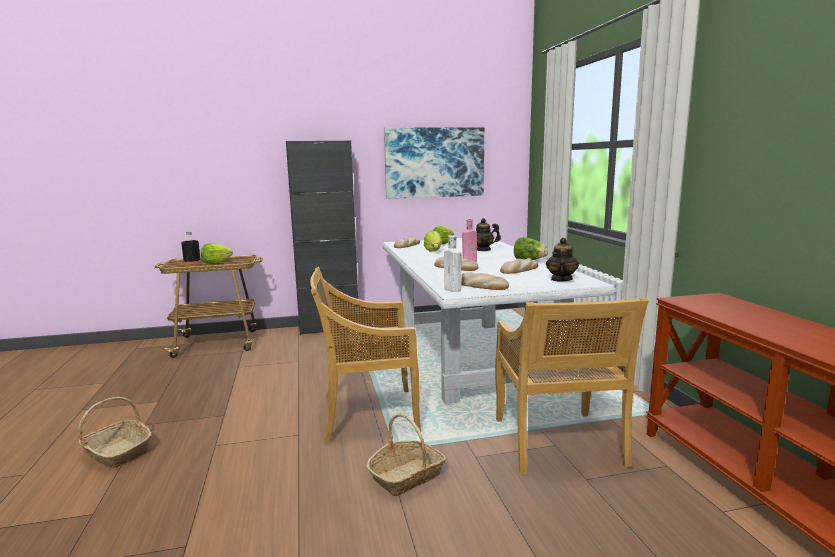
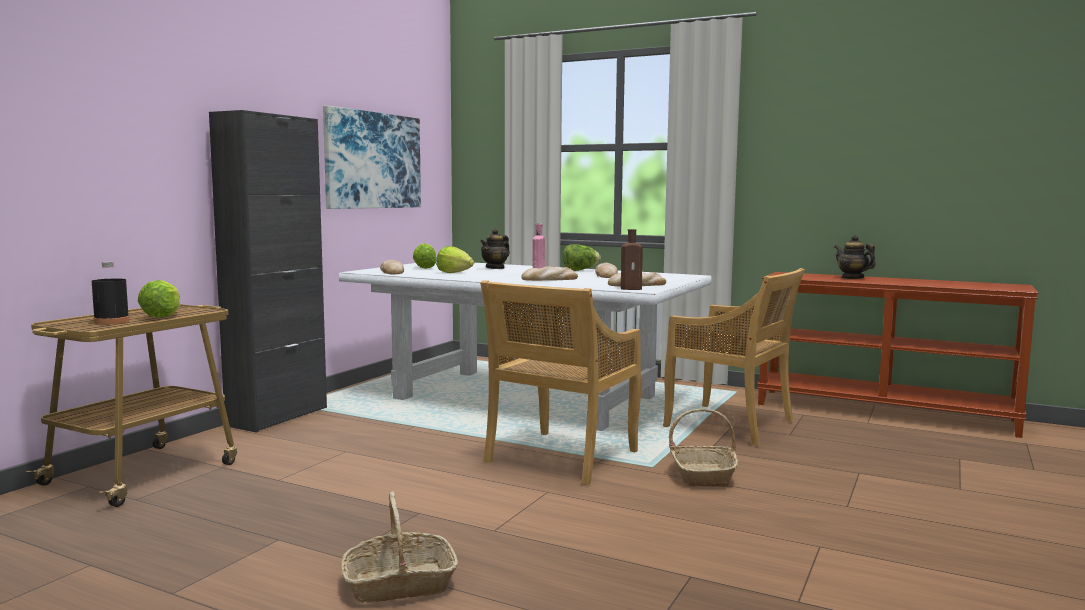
camera: 50 degrees left, 5 degrees down
(453, 290) = (632, 289): white bottle -> brown bottle
(561, 279) = (666, 276): teapot -> teapot (852, 278)

